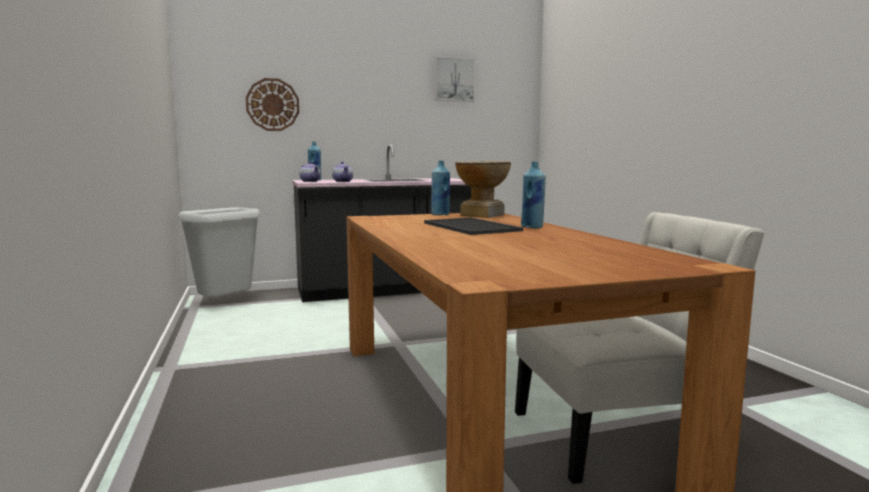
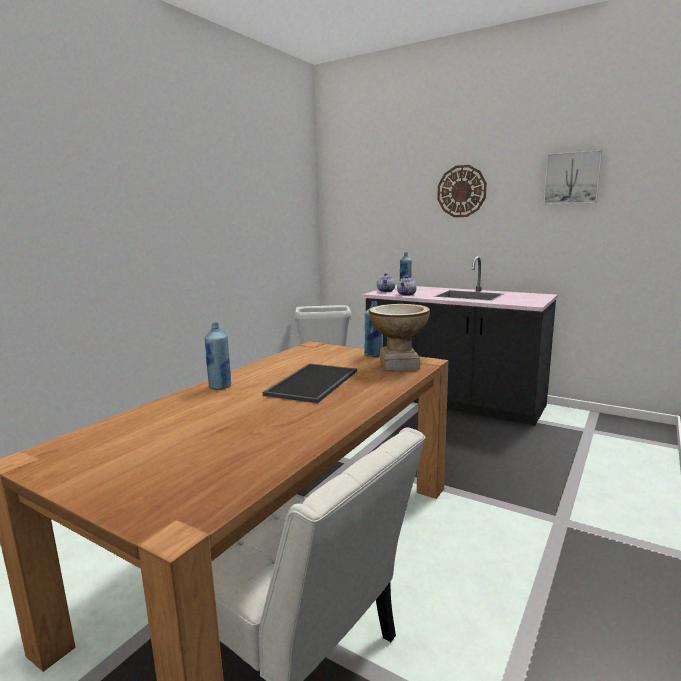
camera: 50 degrees right, 5 degrees up
(272, 104) = (384, 218): wall clock -> wall clock (461, 191)
(532, 227) = (350, 399): blue bottle -> blue bottle (220, 386)

